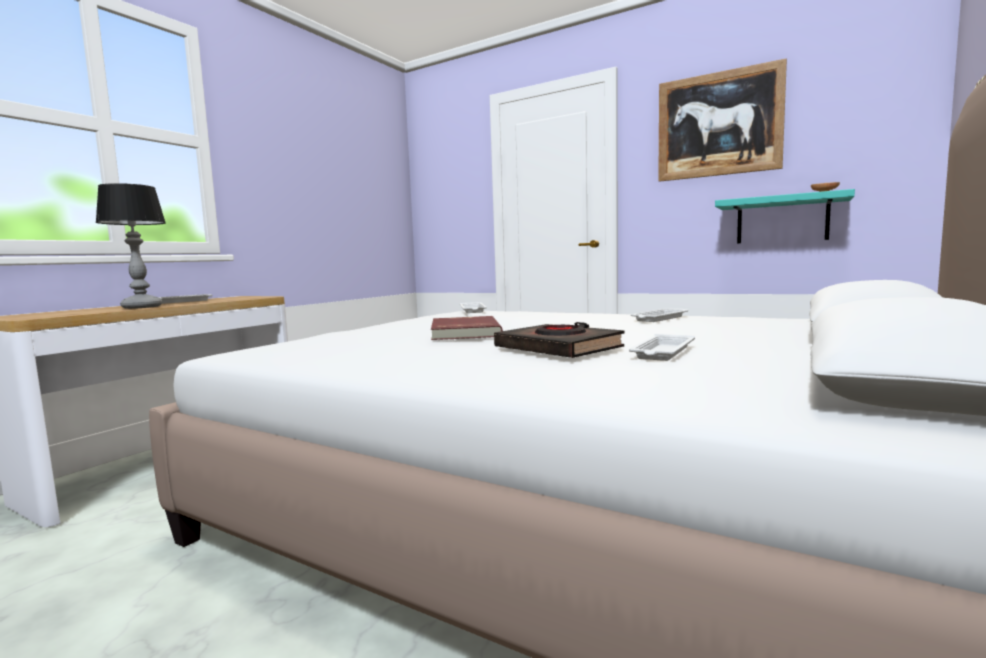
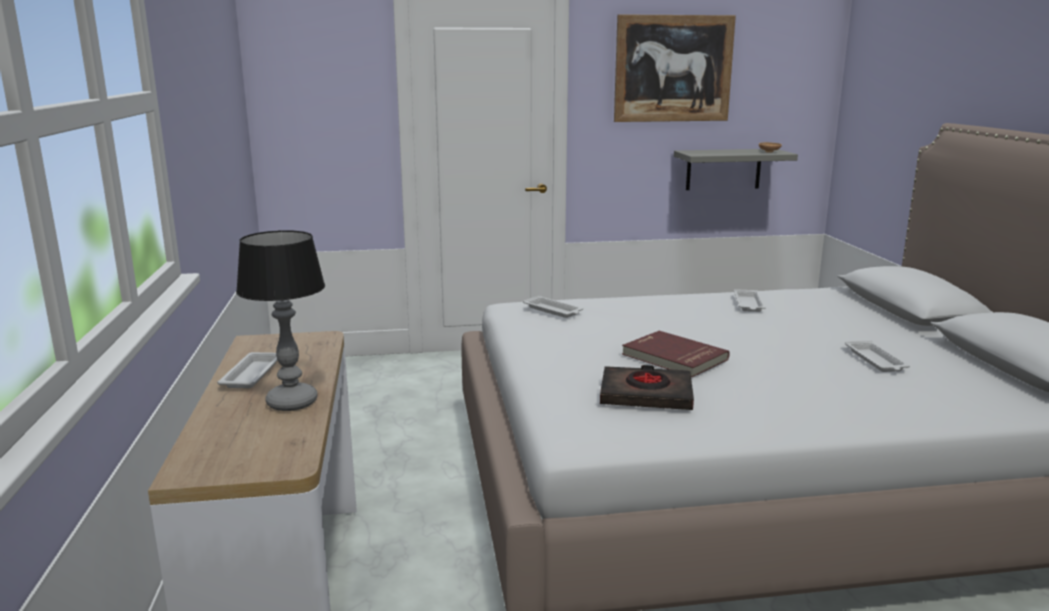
camera: 40 degrees left, 10 degrees up
(558, 349) = (814, 370): black book -> black book (646, 395)
(782, 220) = (723, 169): turquoise shelf -> grey shelf

